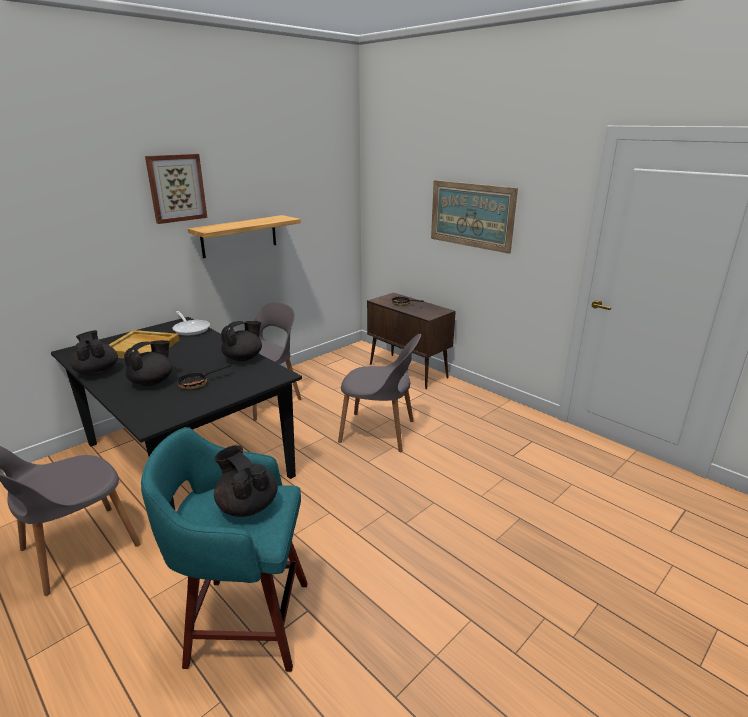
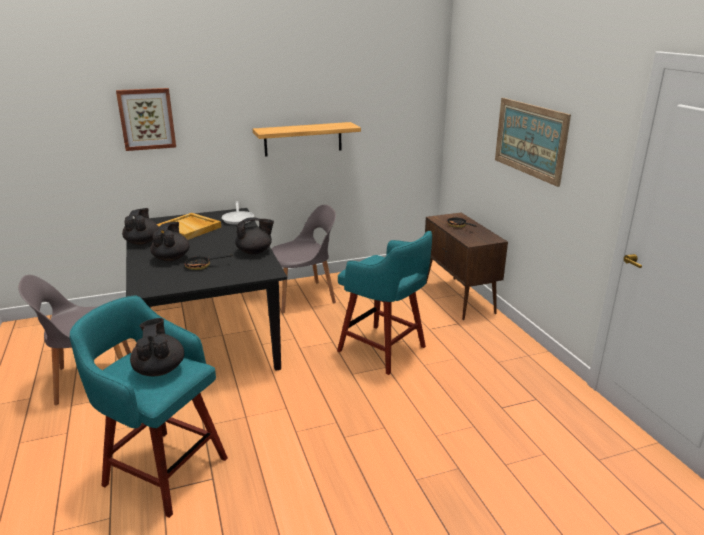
camera: 25 degrees right, 0 degrees up
(152, 382) = (171, 258): black teapot -> black teapot turned 60 degrees counterclockwise
(176, 188) = (245, 92): picture -> picture (147, 119)
(379, 432) = (384, 350): grey chair -> turquoise stool

